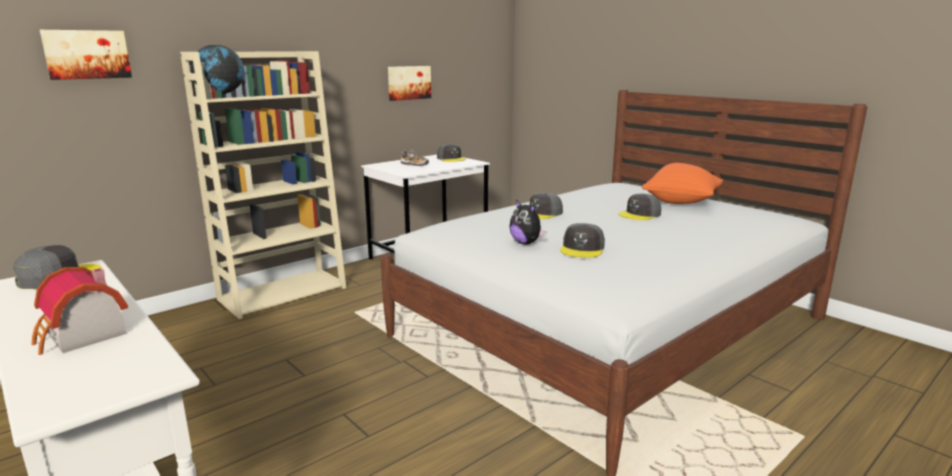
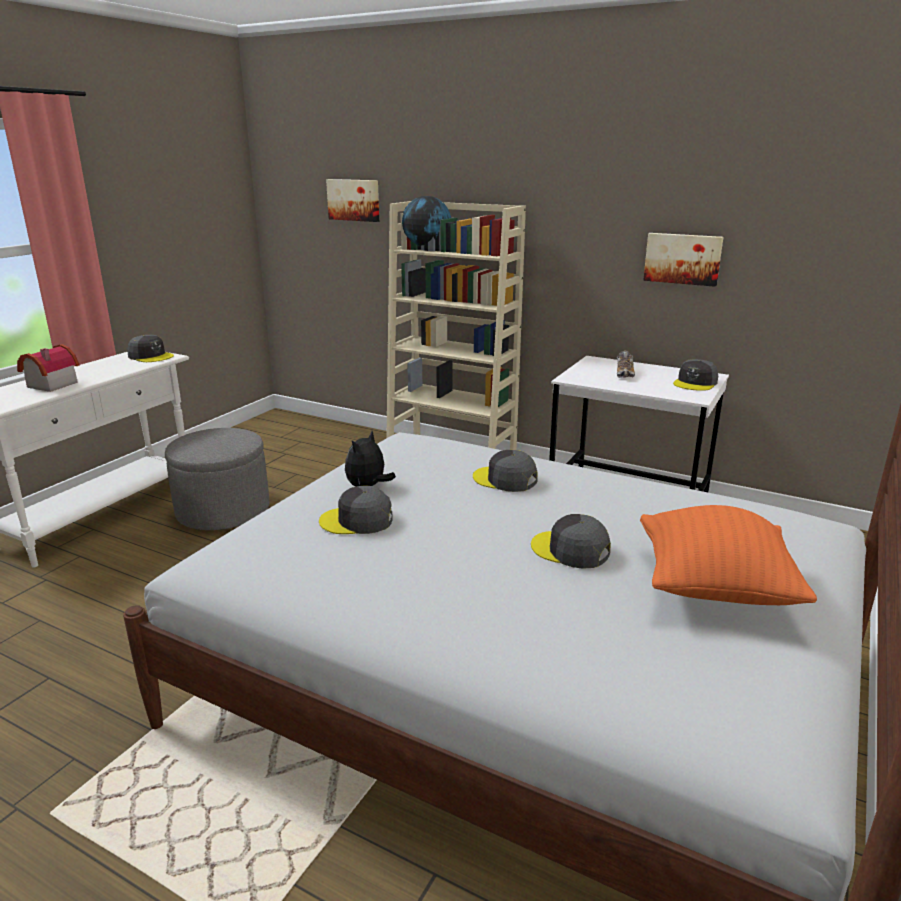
camera: 70 degrees right, 5 degrees up
(234, 421) = (223, 511): none -> grey ottoman

